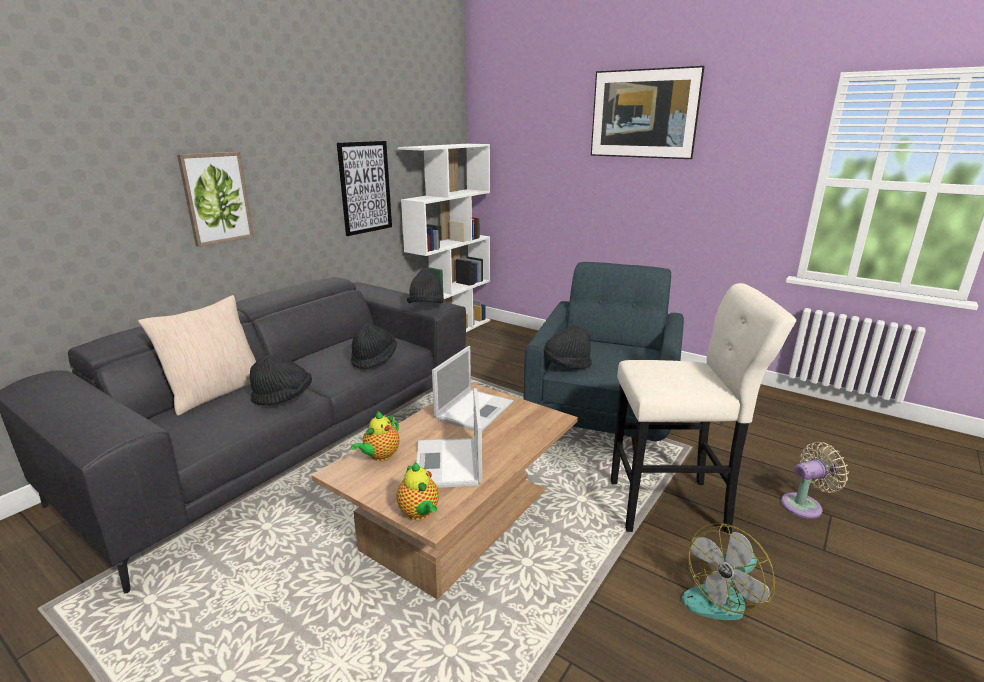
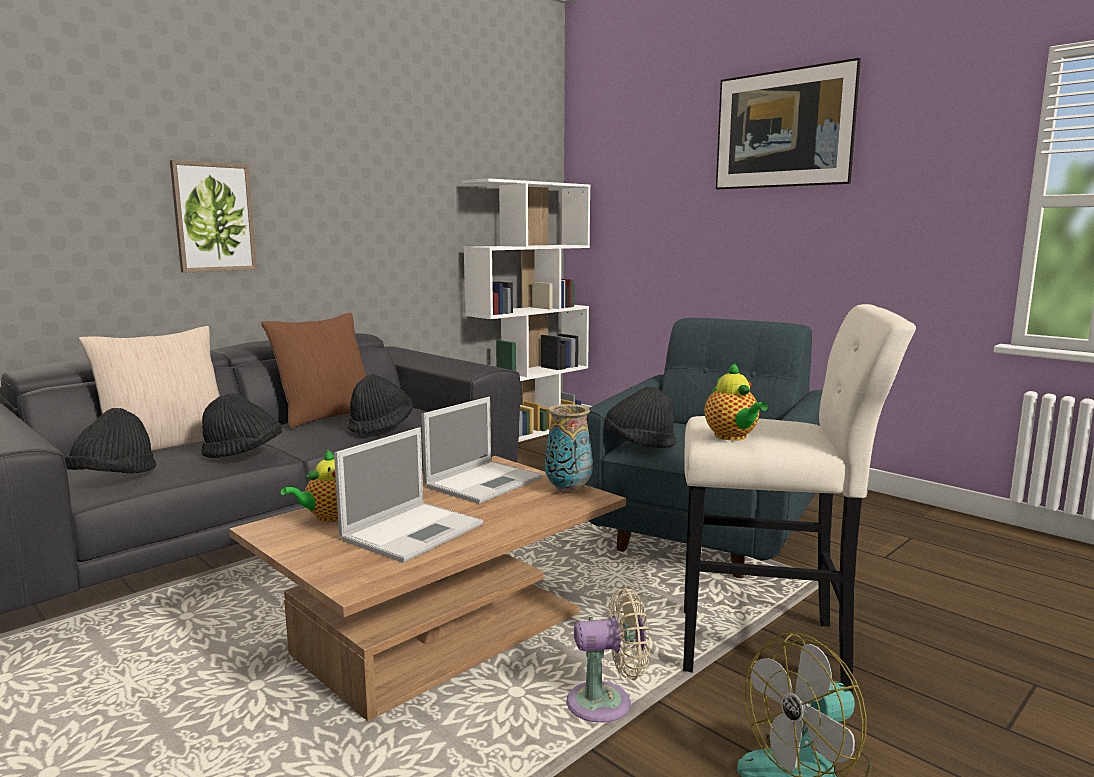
camera: 10 degrees right, 10 degrees down
(325, 349) = (326, 415): none -> brown pillow
(365, 187) = (415, 227): picture -> none
(419, 513) = (342, 575): teapot -> teapot (732, 437)
(426, 306) = (464, 367): black hat -> black hat (114, 477)
(448, 464) = (414, 531): laptop -> laptop turned 150 degrees counterclockwise
(536, 412) = (569, 490): none -> vase
(804, 505) = (992, 667): beige fan -> beige fan (606, 703)

